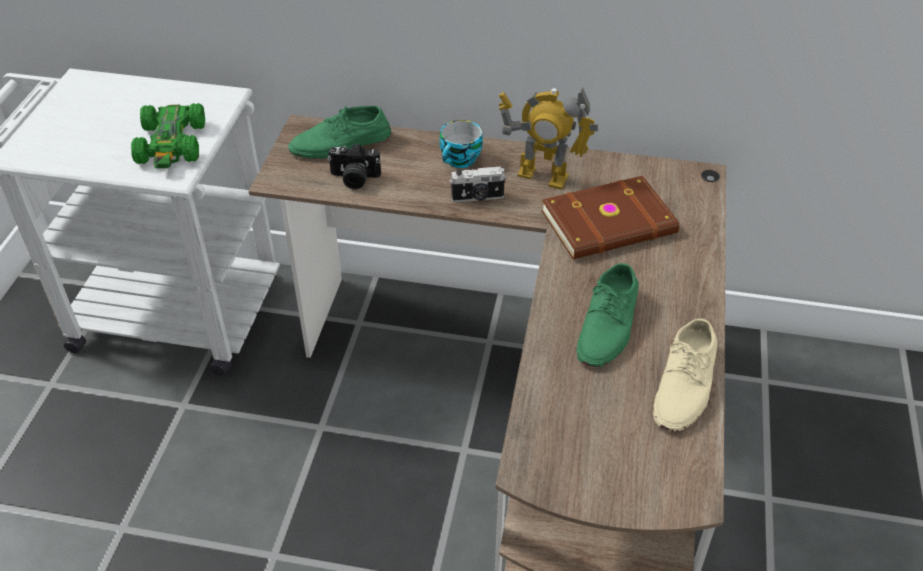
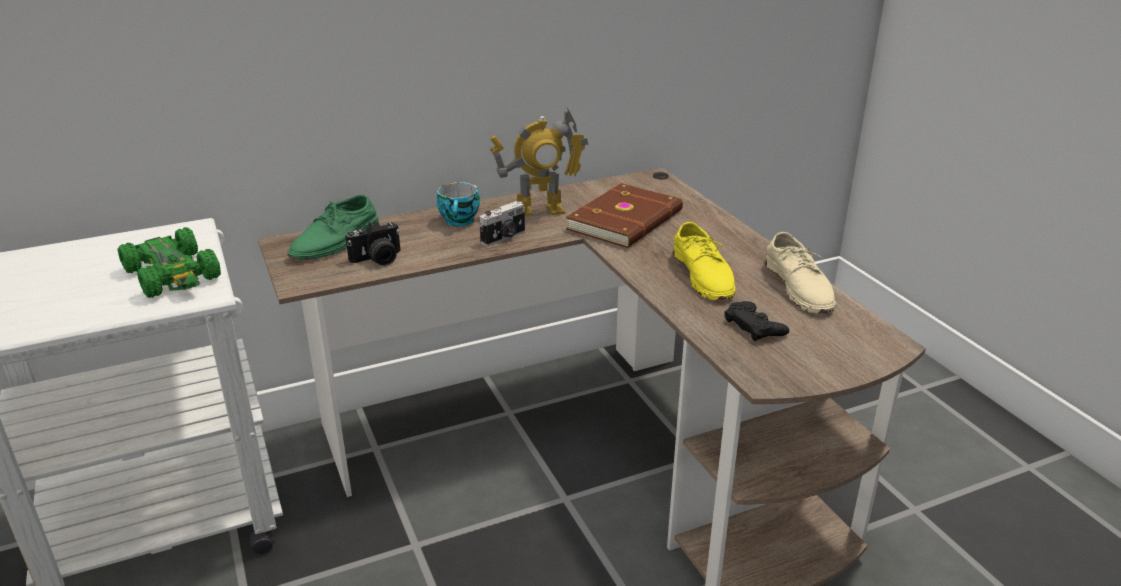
camera: 35 degrees left, 15 degrees down
(586, 409) = (754, 326): none -> black game controller
(608, 325) = (704, 274): green shoe -> yellow shoe

